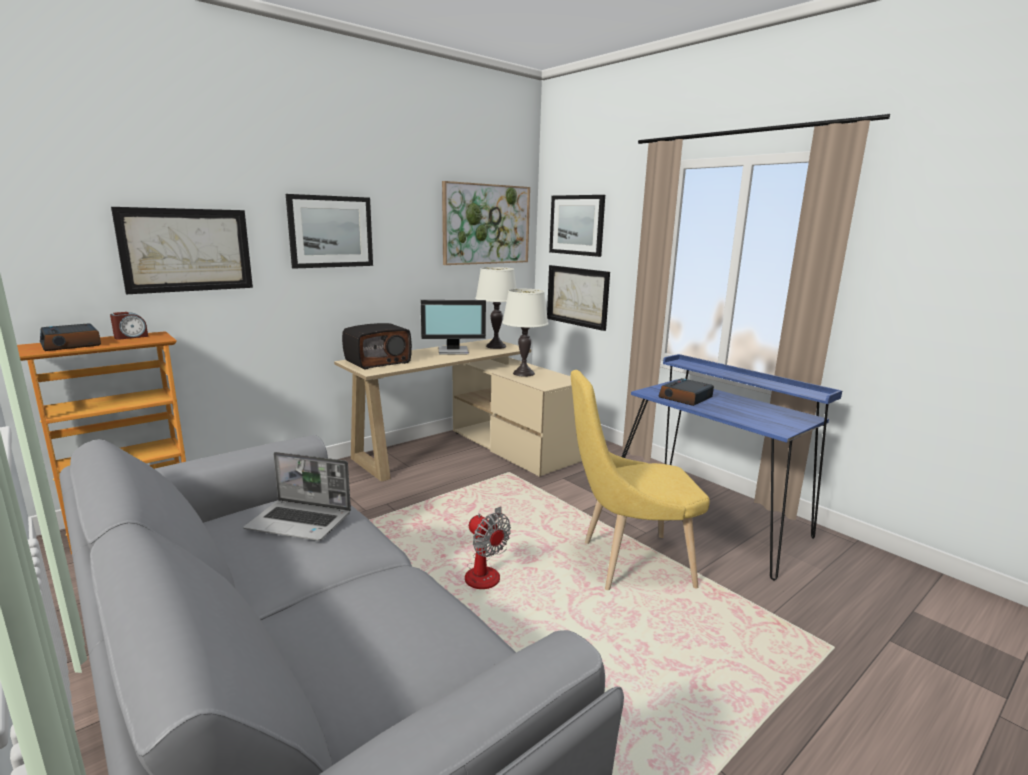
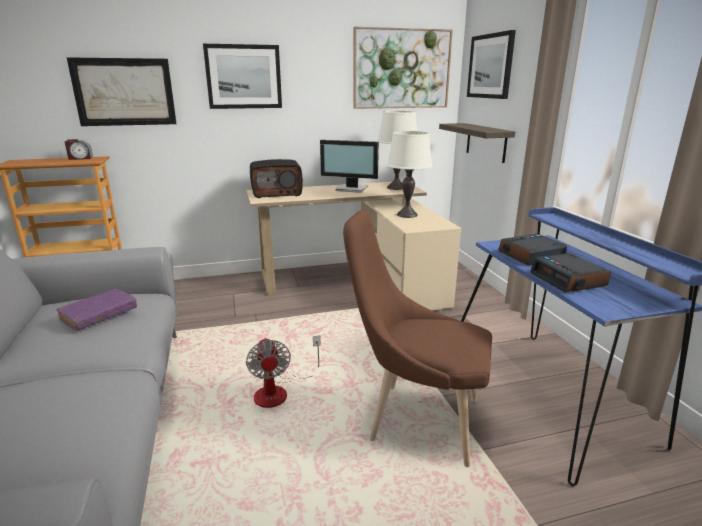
camera: 25 degrees right, 5 degrees up
(72, 344) = (37, 161): alarm clock -> alarm clock (568, 280)
(301, 521) = (99, 315): laptop -> purple book
(577, 296) = (486, 142): picture -> shelf
(628, 563) = (416, 419): yellow chair -> brown chair

